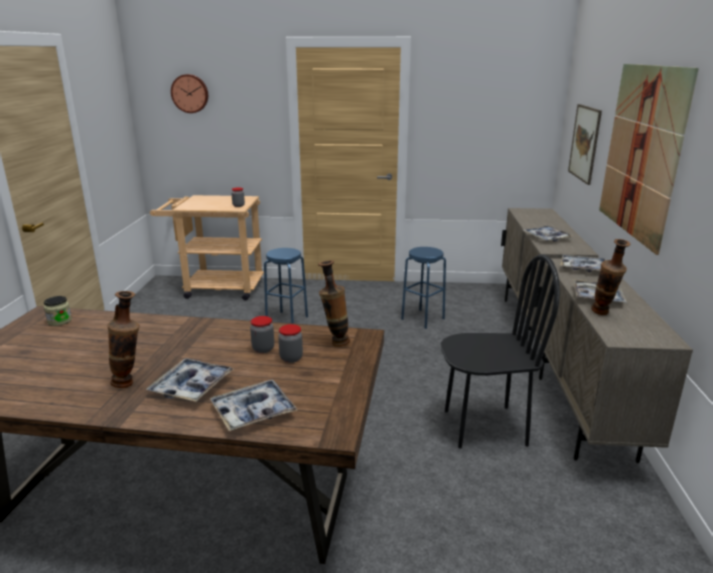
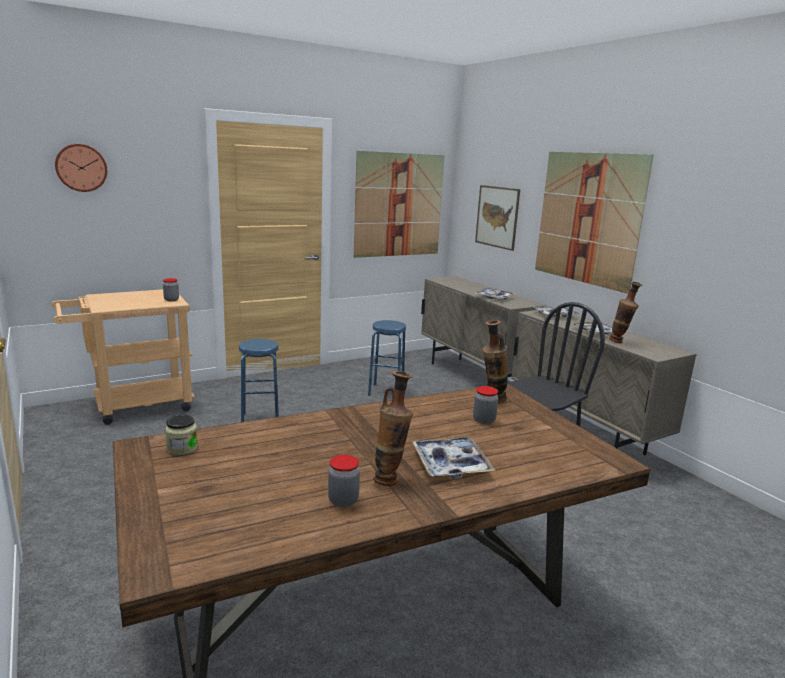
camera: 35 degrees left, 5 degrees down
(253, 412) = (537, 466): tray -> none
(263, 349) = (448, 419): jar -> jar (343, 500)
(489, 126) = (399, 205): none -> picture

